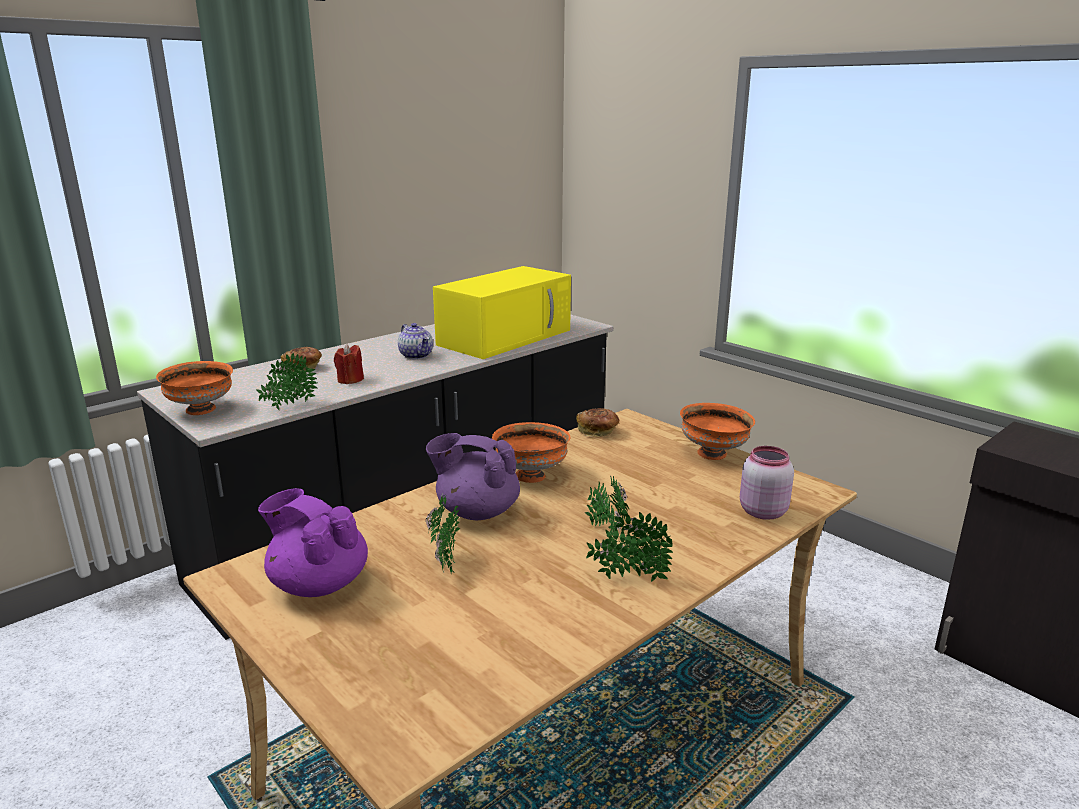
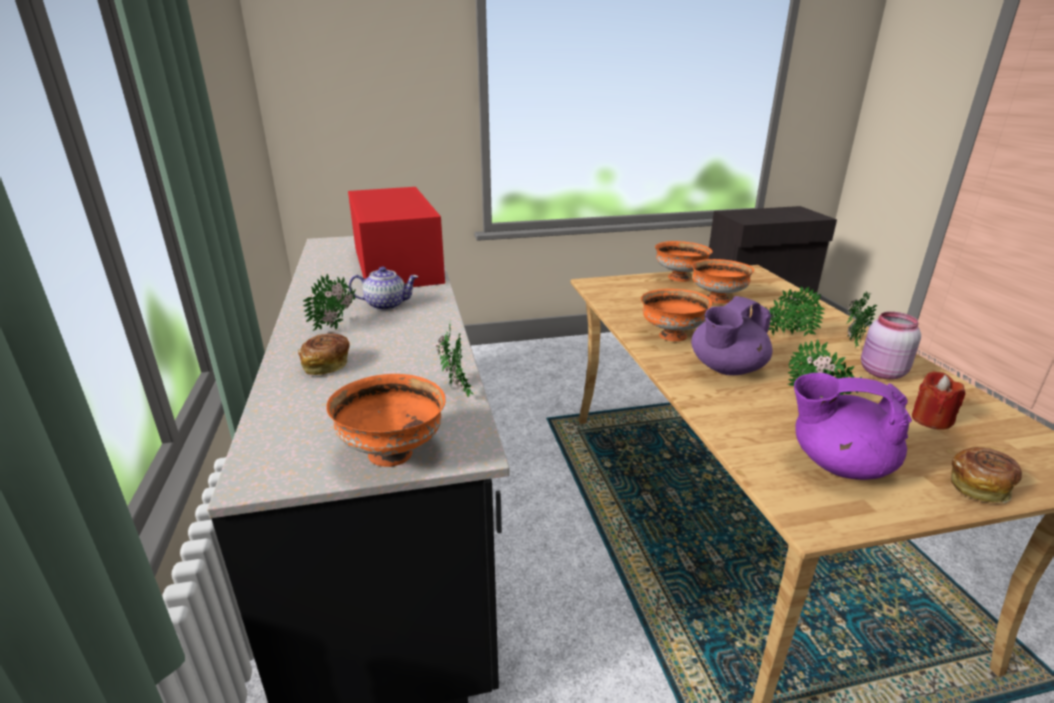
camera: 60 degrees left, 5 degrees up
(318, 583) = (838, 464): purple teapot -> purple teapot turned 45 degrees clockwise
(350, 380) = (414, 346): red candle -> red candle (931, 420)
(365, 354) = (338, 326): none -> potted plant
(506, 337) = (395, 264): yellow microwave -> red microwave
(598, 432) = (608, 297): bread -> bread (980, 486)
(670, 483) = (717, 299): none -> orange bowl
(761, 511) = (773, 289): pink jar -> pink jar (881, 373)

